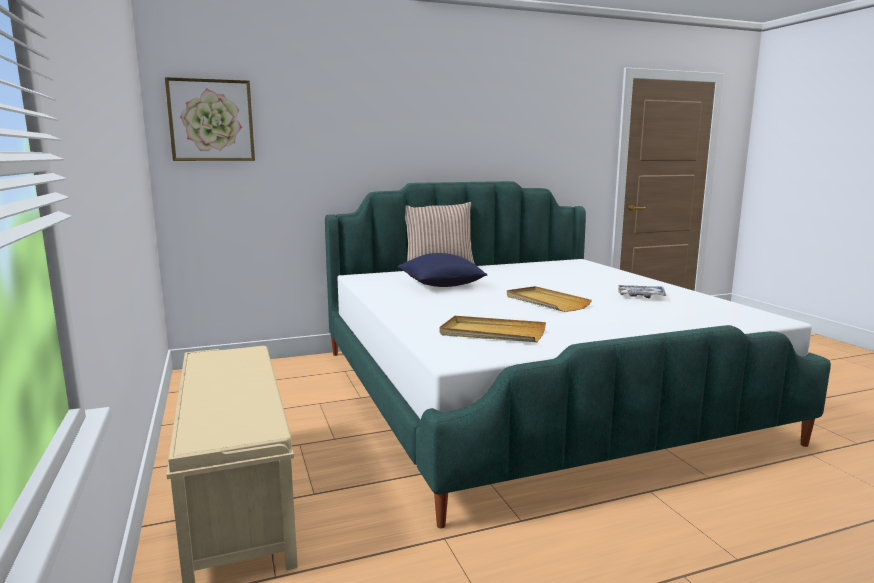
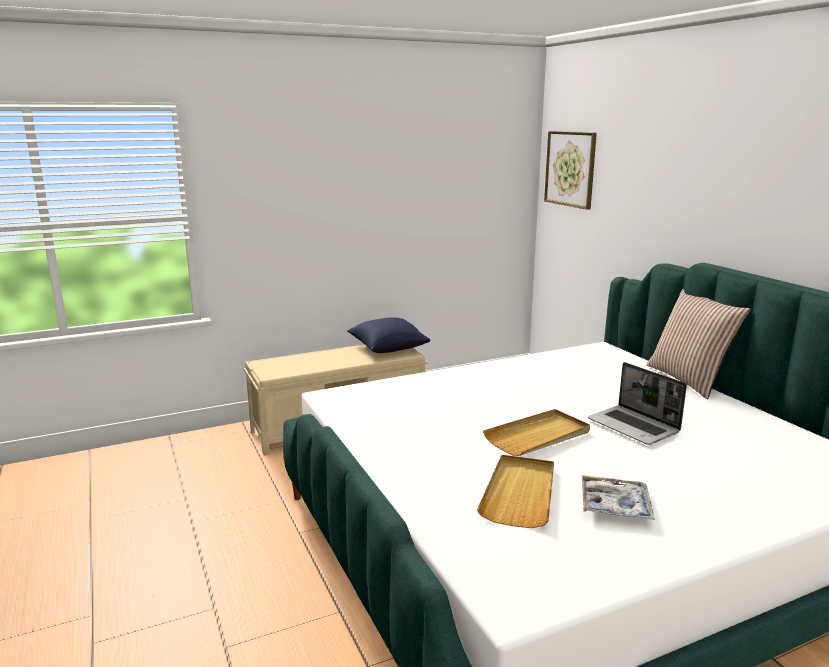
camera: 85 degrees right, 5 degrees up
(441, 285) = (587, 384): blue pillow -> blue pillow (388, 348)
(492, 333) = (400, 408): beige tray -> beige tray (520, 493)
(523, 284) = (634, 427): none -> laptop

